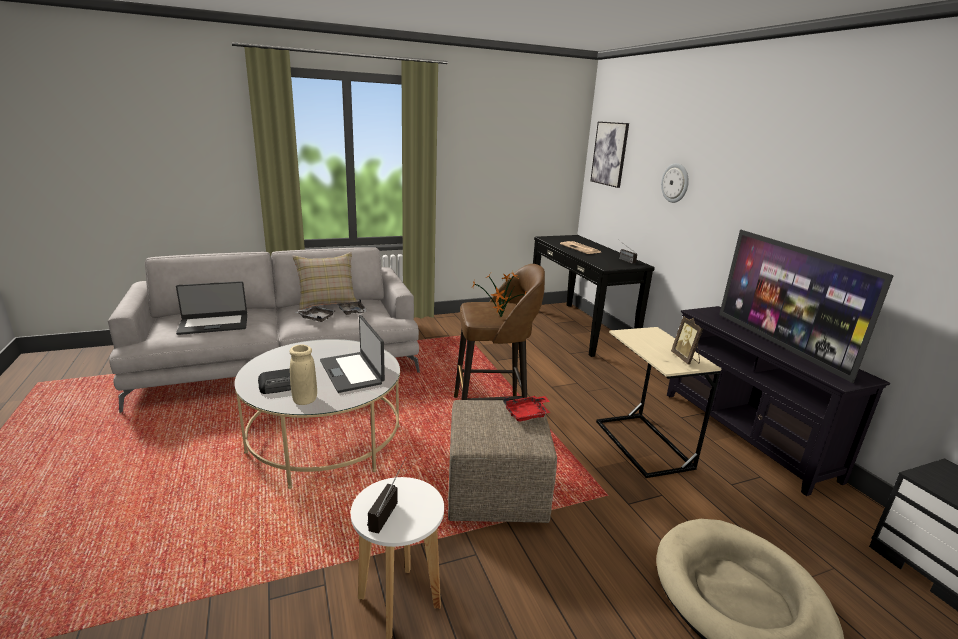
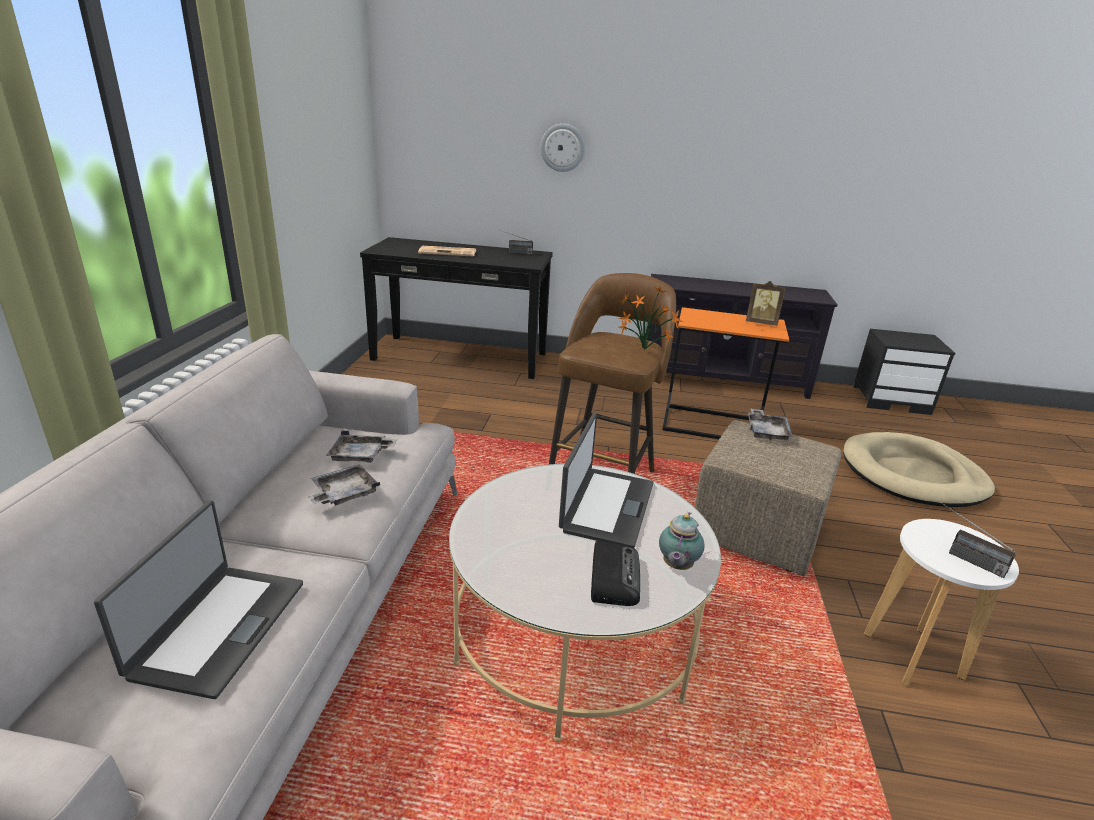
camera: 60 degrees left, 5 degrees up
(305, 400) = (676, 566): beige vase -> teapot
(327, 303) = (281, 467): beige pillow -> none
(352, 372) = (606, 506): laptop -> laptop turned 75 degrees counterclockwise
(527, 414) = (766, 432): red tray -> grey tray
(609, 154) = (428, 115): picture -> none
(643, 444) = (712, 425): beige side table -> orange side table
(779, 344) = (749, 288): television -> none

